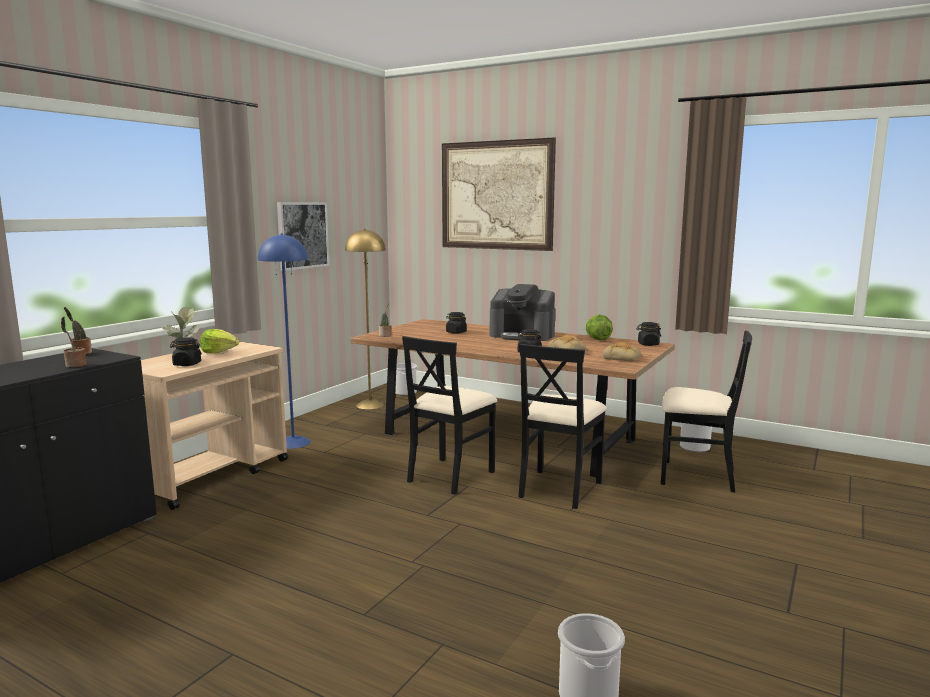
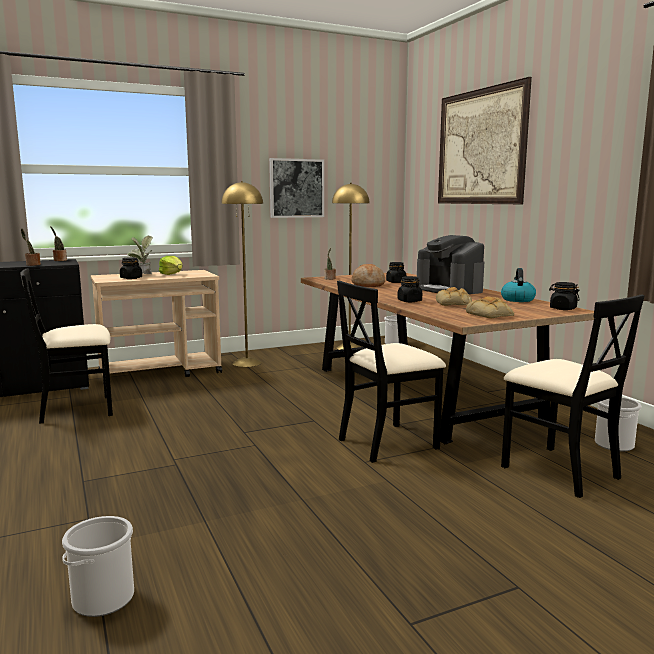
camera: 35 degrees right, 0 degrees up
(293, 443) = (246, 363): blue floor lamp -> yellow floor lamp
(441, 338) = (368, 284): none -> bread
(450, 475) = (314, 409): black chair -> black chair (77, 409)
(597, 339) = (517, 299): lettuce -> kettle

